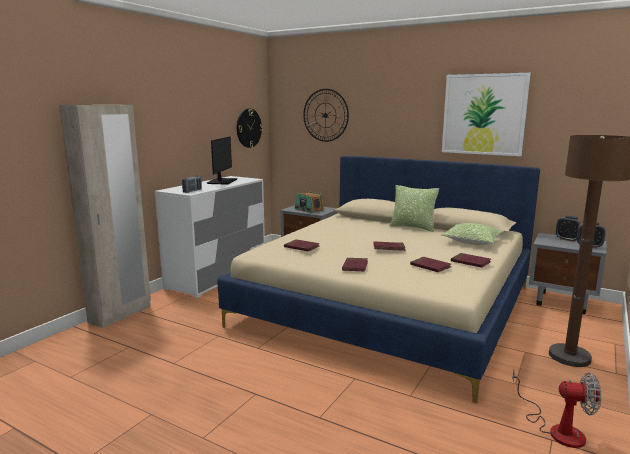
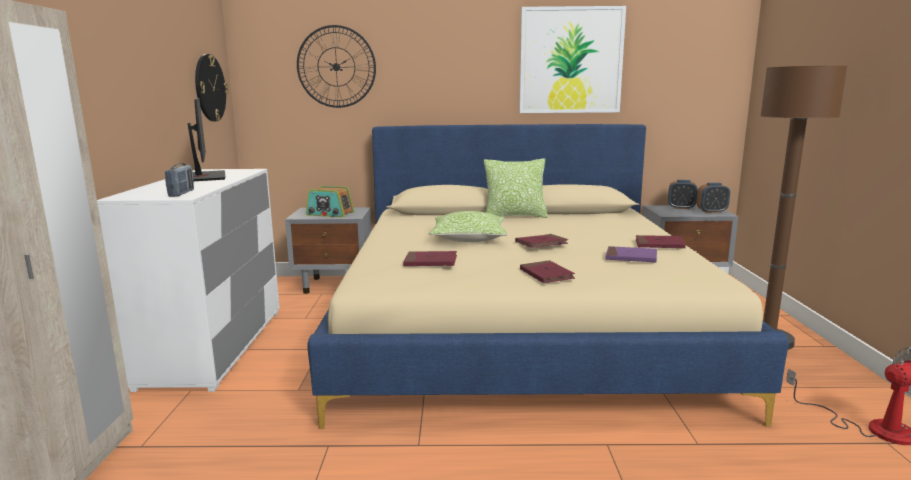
camera: 30 degrees left, 0 degrees up
(430, 266) = (631, 257): red book -> purple book
(472, 242) = (611, 222): pillow -> pillow (468, 238)

